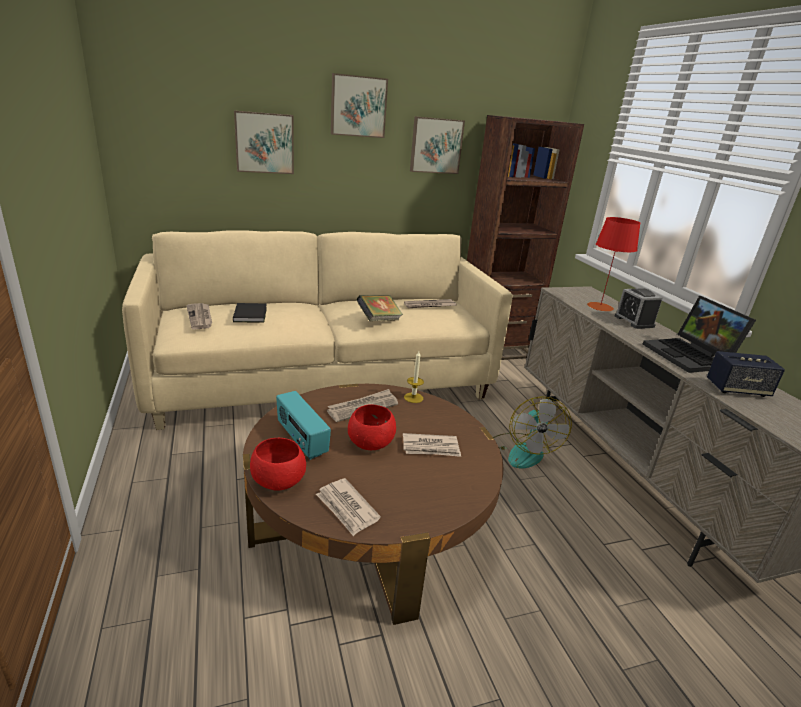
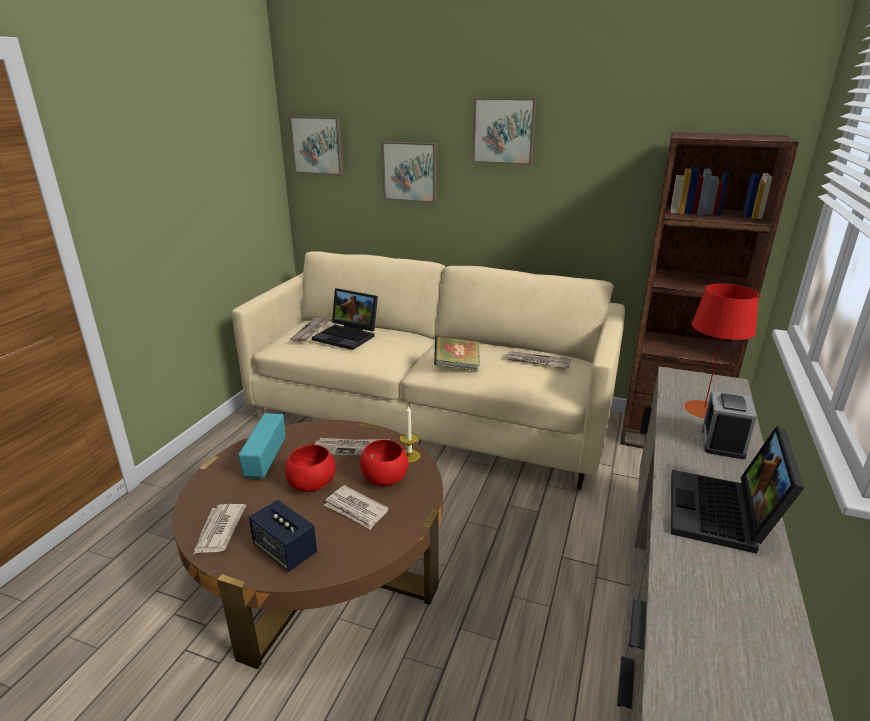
camera: 40 degrees right, 0 degrees up
(251, 314) = (348, 336): black book -> laptop
(279, 481) = (206, 487): red bowl -> red bowl (384, 479)
(435, 145) = (599, 172): picture -> picture (318, 145)
(523, 451) = (556, 567): fan -> none
(737, 389) = (712, 586): speaker -> speaker (285, 550)

